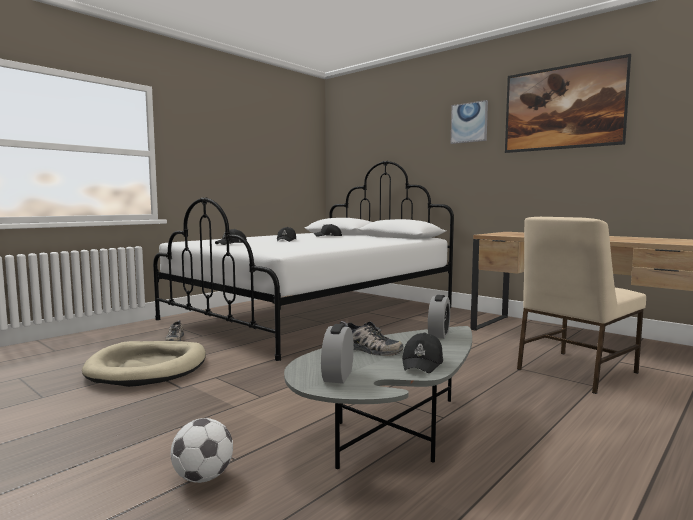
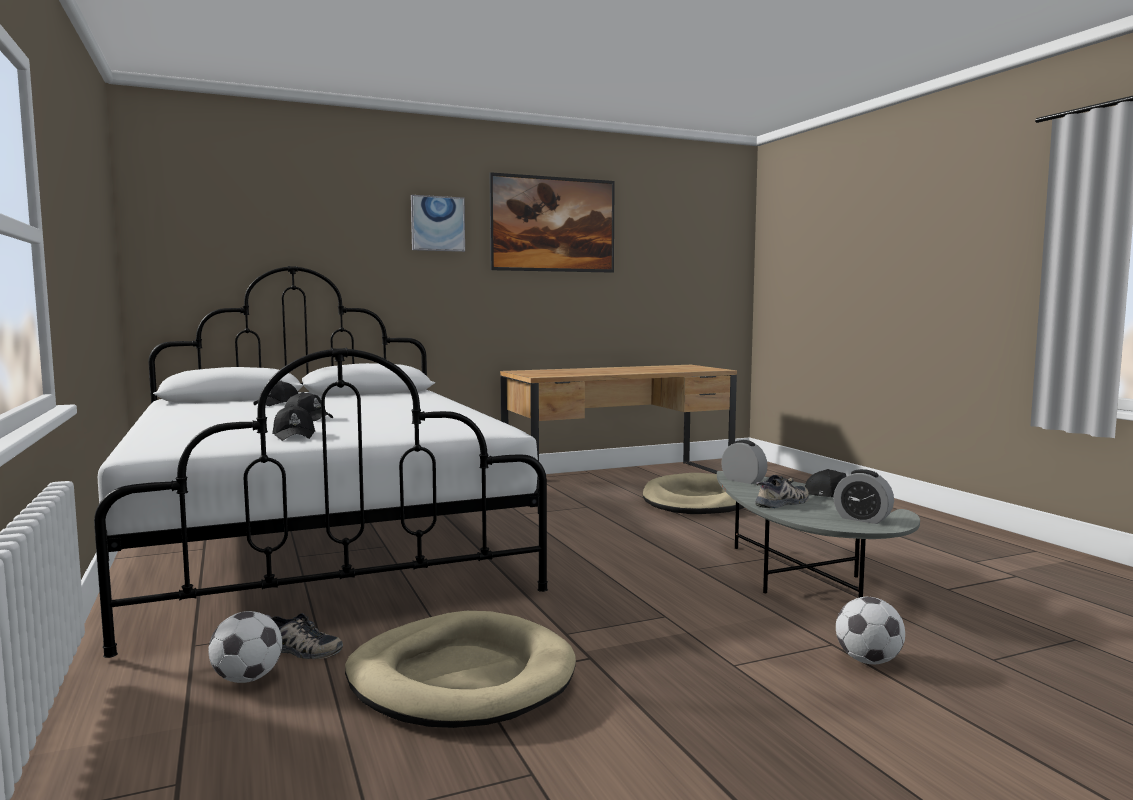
camera: 65 degrees left, 0 degrees up
(143, 339) = (247, 679): none -> football
(574, 371) = (697, 501): beige chair -> beige dog bed

